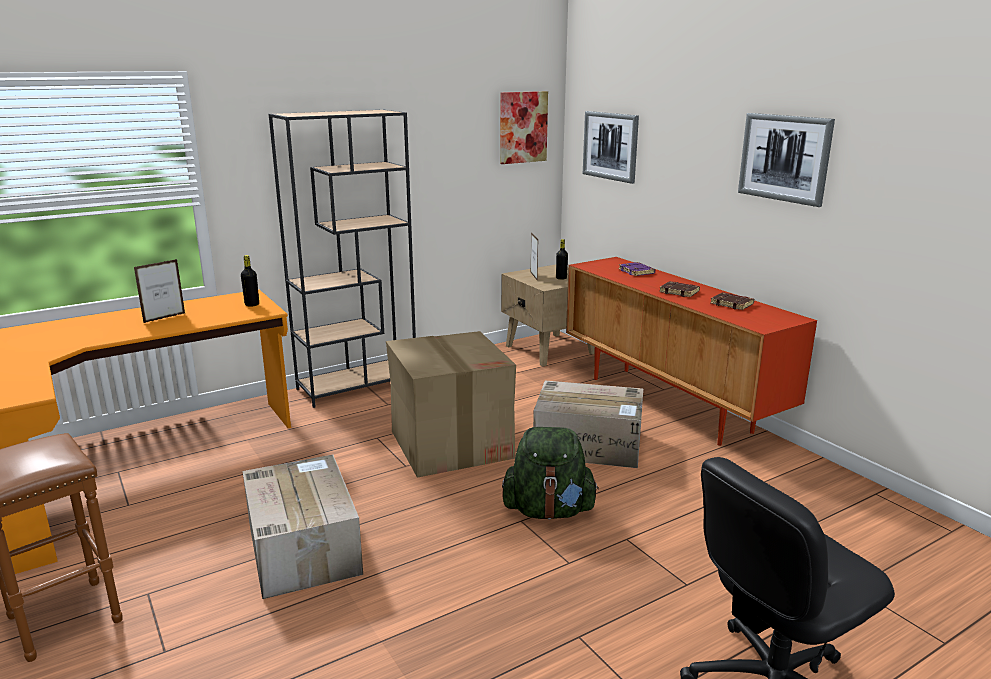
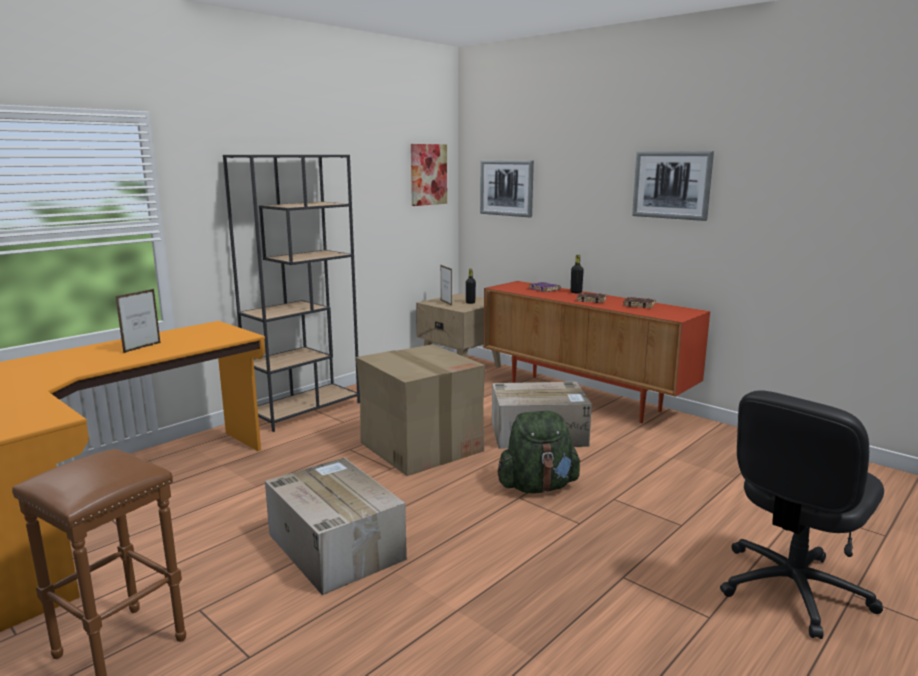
camera: 15 degrees left, 5 degrees down
(252, 304) = (223, 332): black bottle -> black bottle (576, 292)

